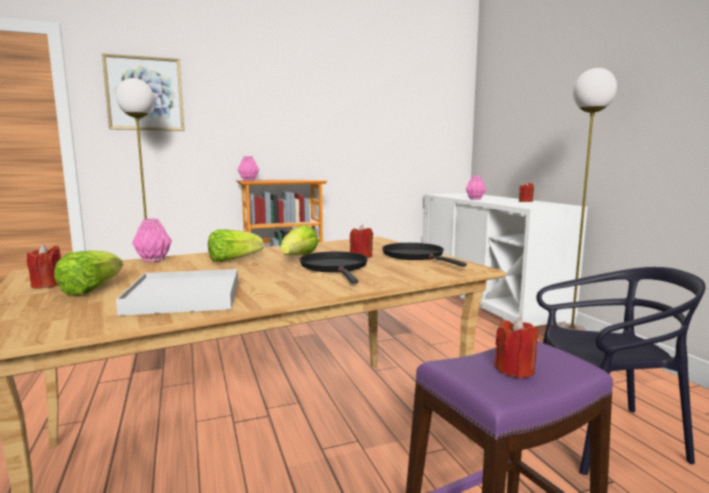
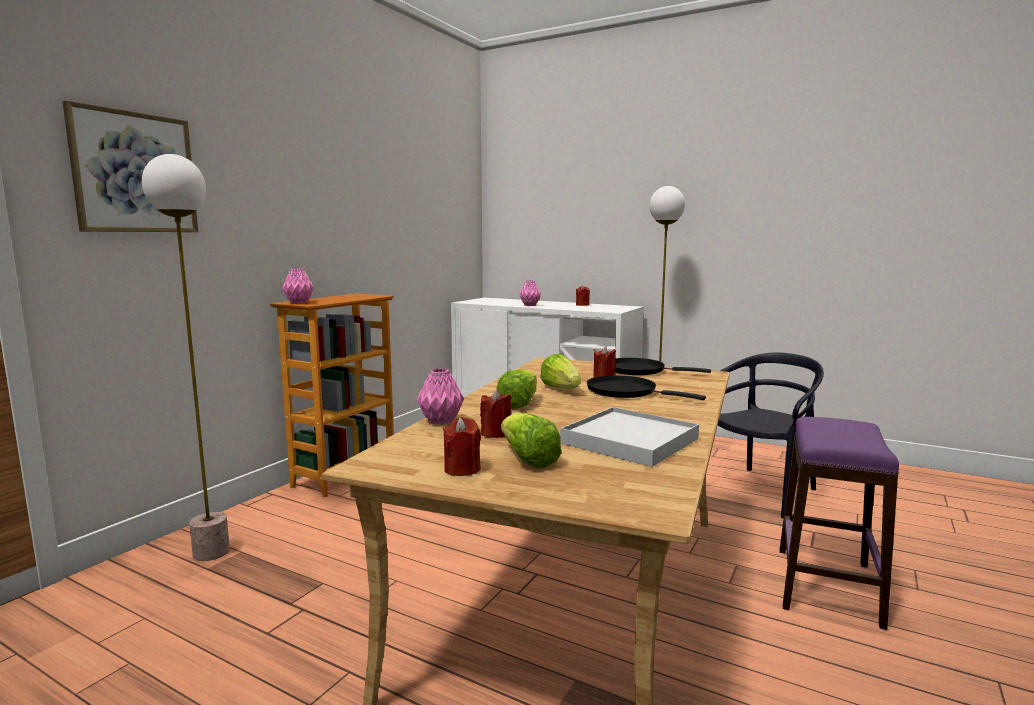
camera: 40 degrees left, 0 degrees up
(515, 370) = (849, 435): red candle -> red candle (496, 434)

